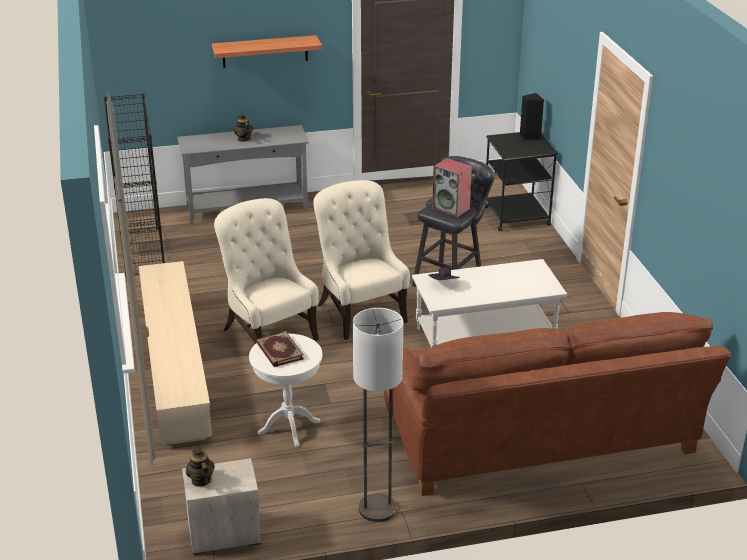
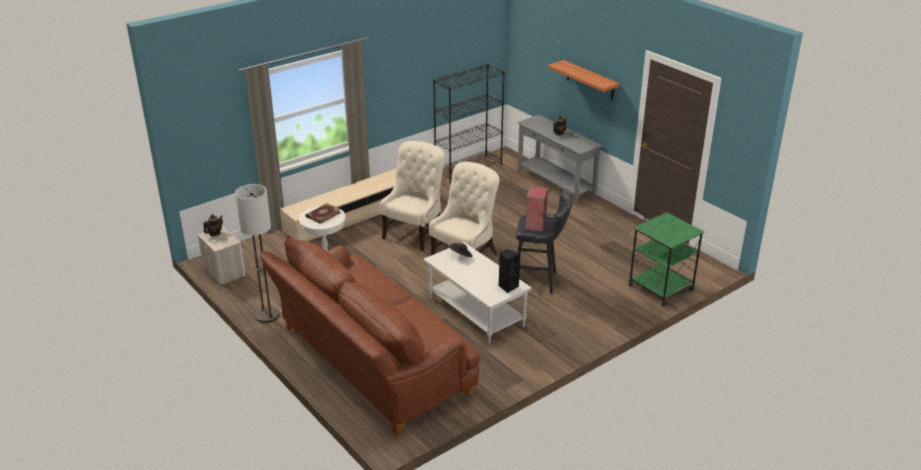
camera: 65 degrees right, 0 degrees up
(516, 217) = (660, 288): black cart -> green cart
(529, 136) = (686, 229): black speaker -> black speaker (508, 287)

